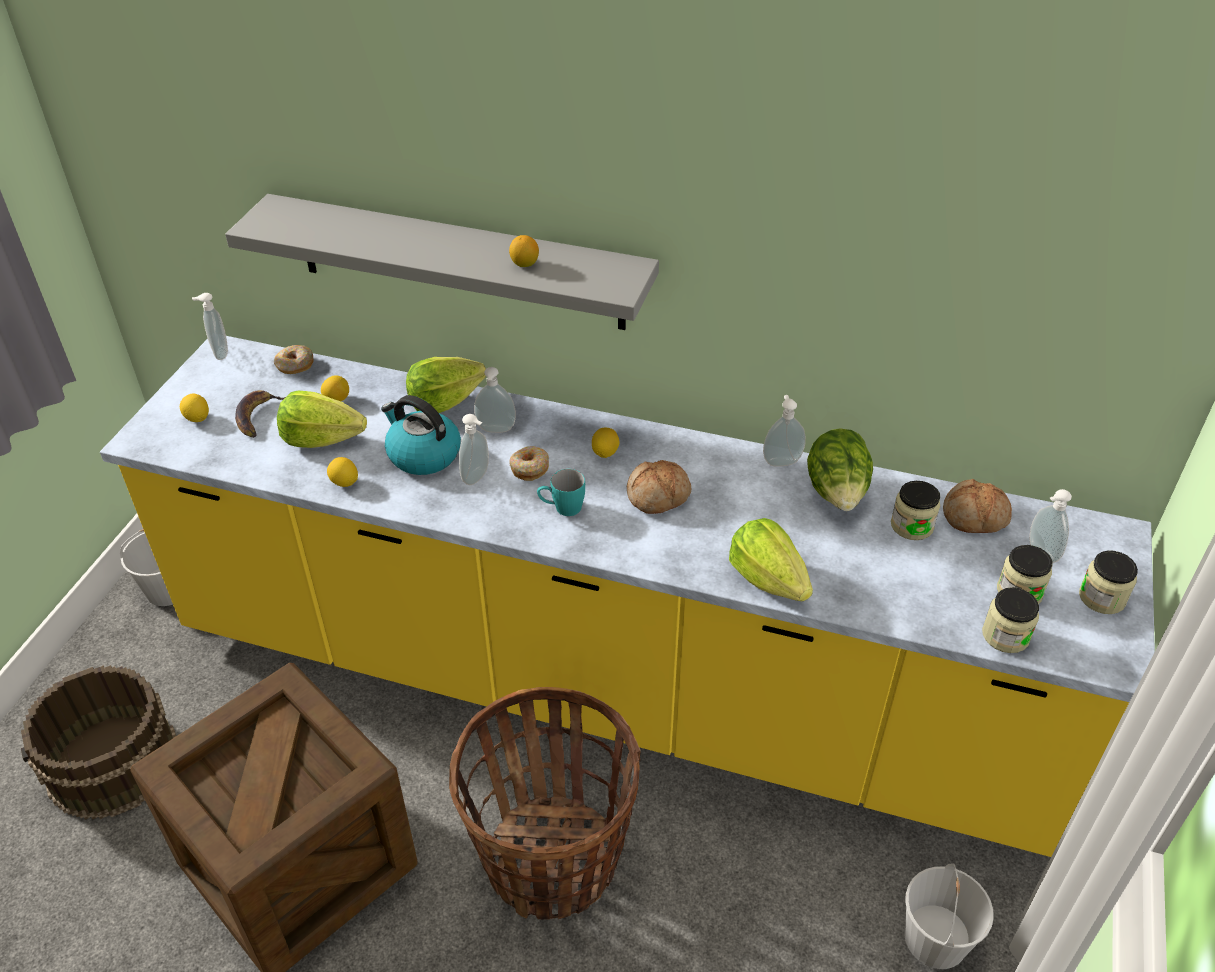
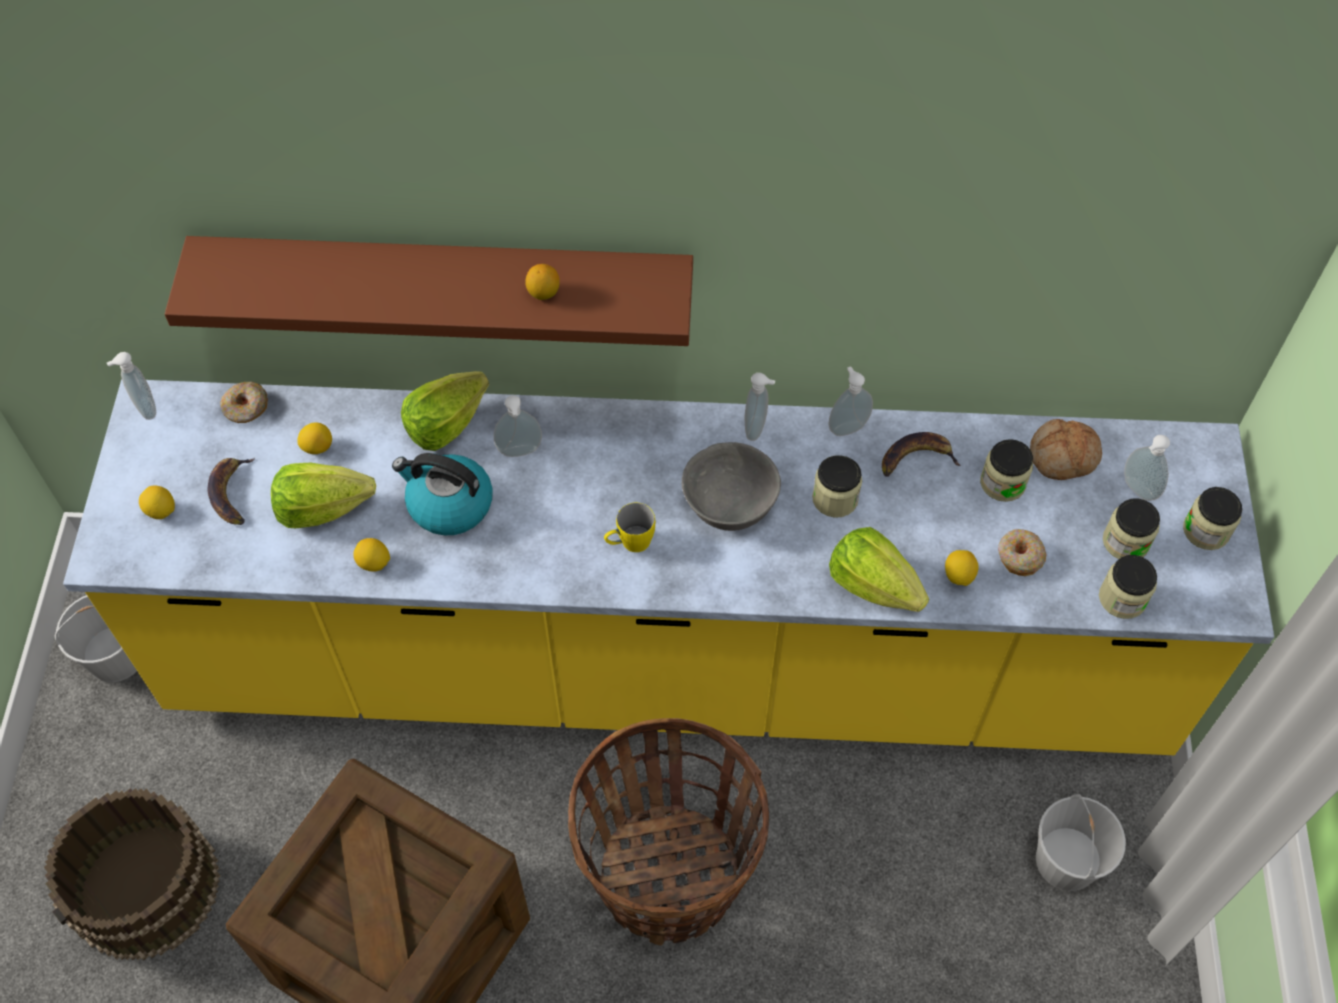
camera: 15 degrees left, 15 degrees up
(459, 262) = (444, 279): grey shelf -> brown shelf
(477, 477) = (522, 522): soap dispenser -> soap dispenser (757, 428)
(529, 468) = (576, 497): donut -> donut (1019, 556)
(562, 508) = (629, 543): turquoise mug -> yellow mug
(605, 453) = (653, 457): lemon -> lemon (959, 575)
(659, 496) = (729, 503): bread -> grey bowl
(754, 509) = (835, 498): none -> jar
(837, 494) = (916, 458): lettuce -> banana

